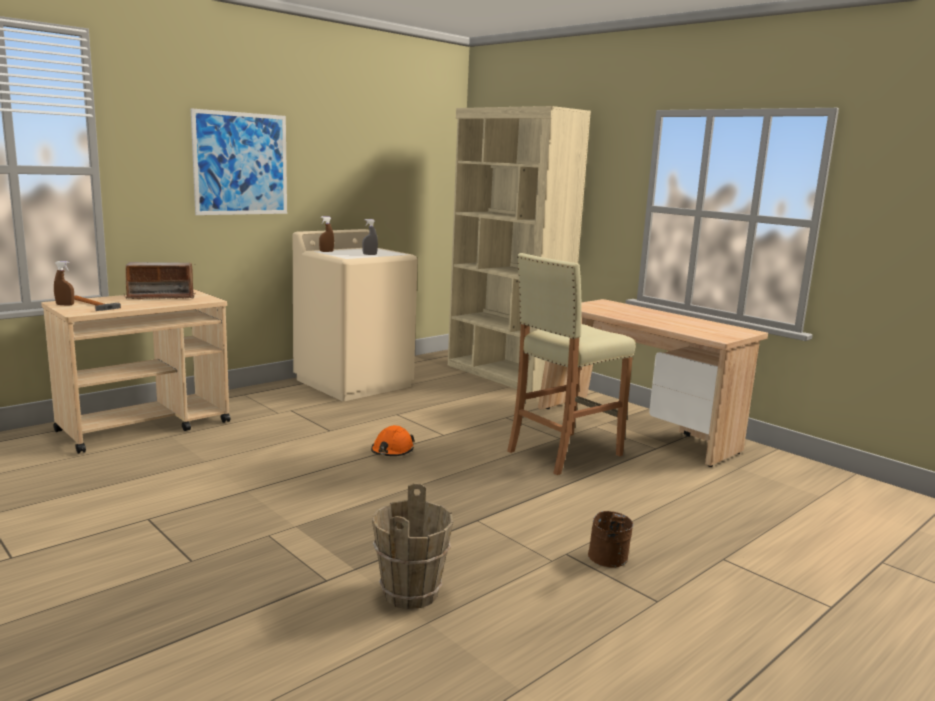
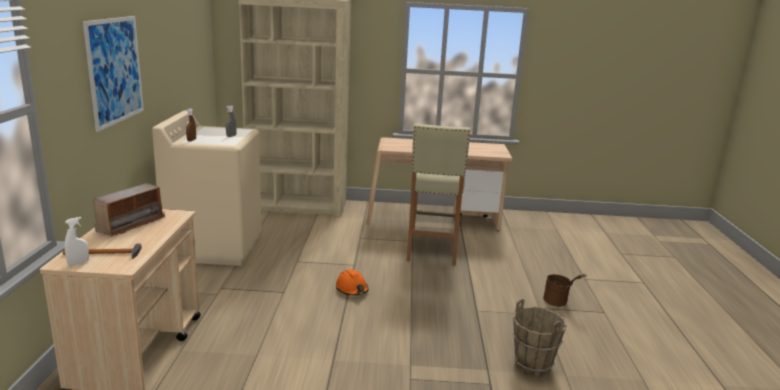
camera: 45 degrees left, 5 degrees up
(65, 305) = (78, 263): brown spray bottle -> white spray bottle

